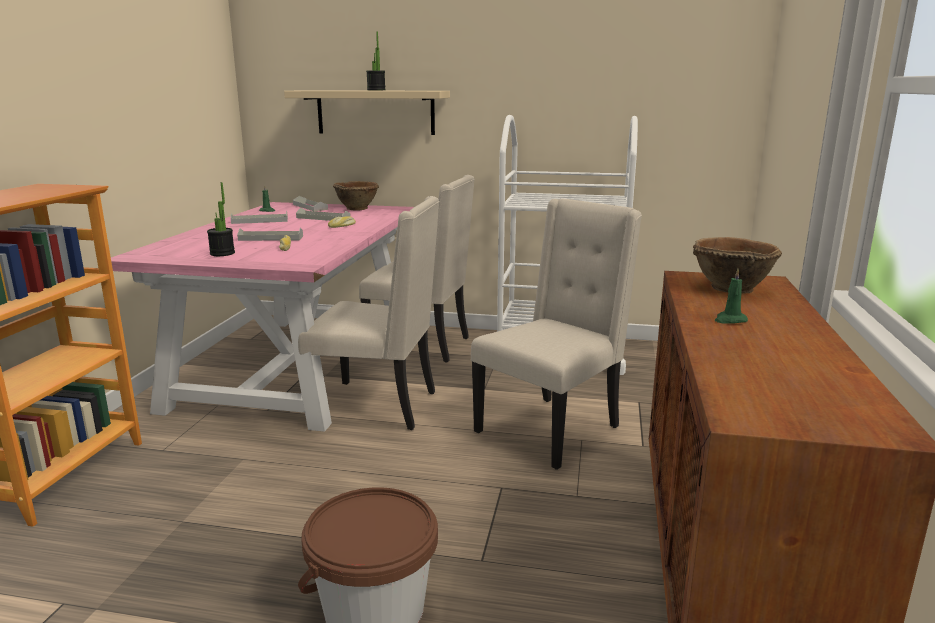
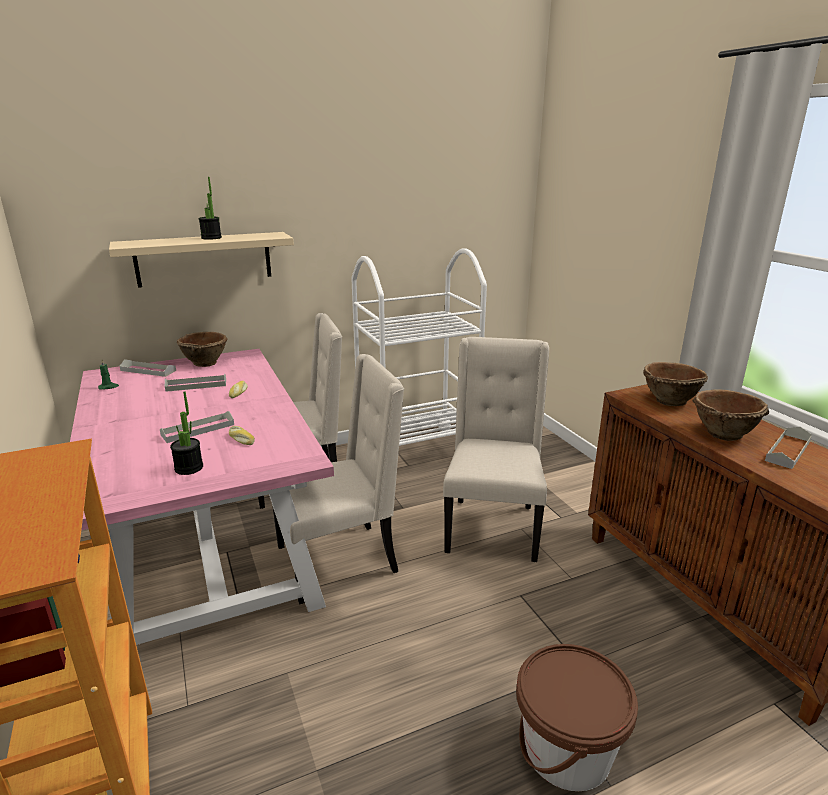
camera: 35 degrees left, 5 degrees up
(260, 221) = (131, 405): grey tray -> grey tray (788, 450)
(730, 320) = (723, 434): green candle -> brown bowl

